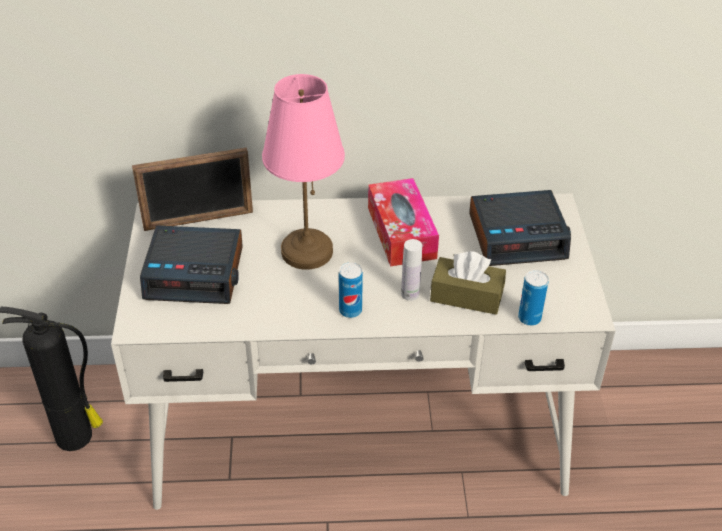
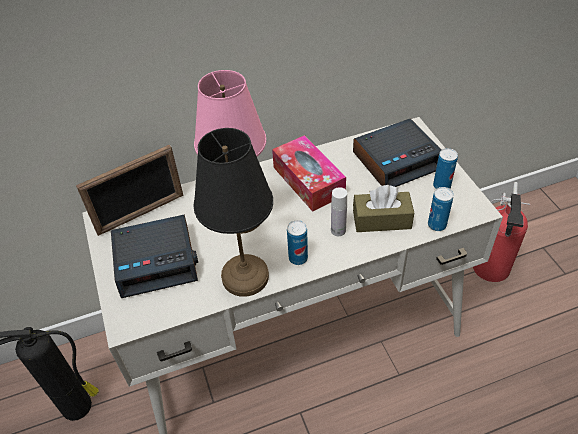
camera: 15 degrees left, 5 degrees up
(284, 314) = (246, 276): none -> black table lamp
(558, 278) = (441, 186): none -> can
(645, 429) = (490, 270): none -> fire extinguisher

